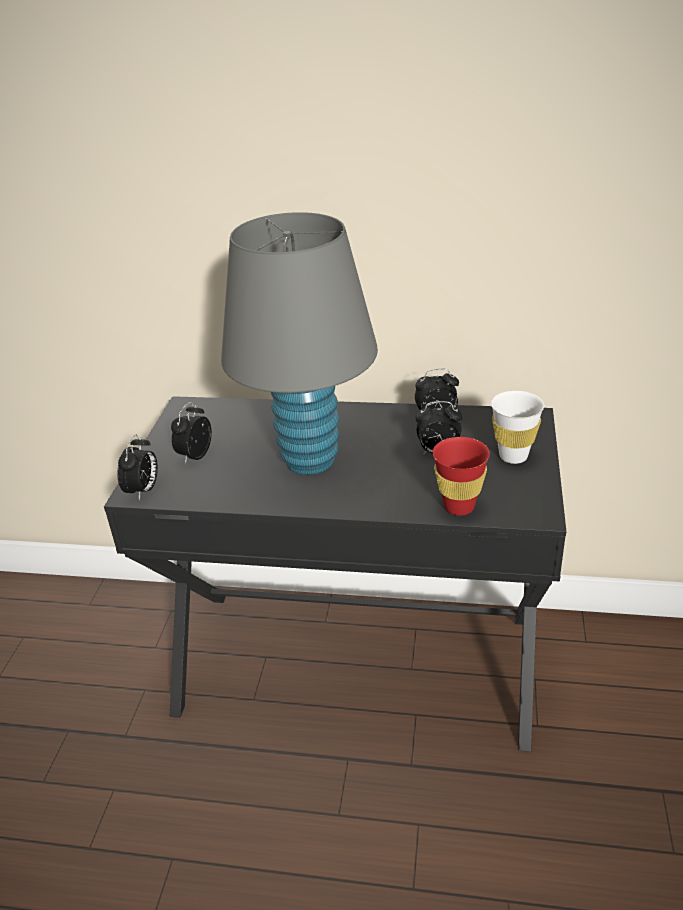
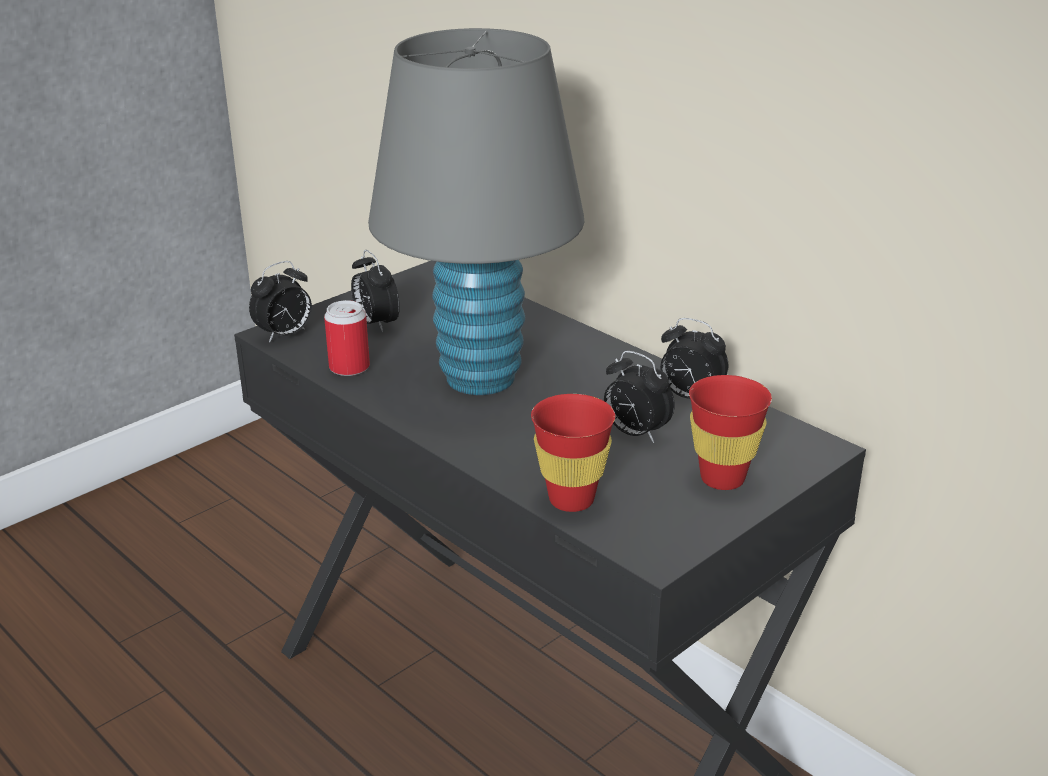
camera: 35 degrees right, 5 degrees down
(195, 456) = (376, 324): alarm clock -> alarm clock turned 90 degrees counterclockwise
(219, 491) = (349, 367): none -> can
(513, 456) = (722, 479): white cup -> red cup

